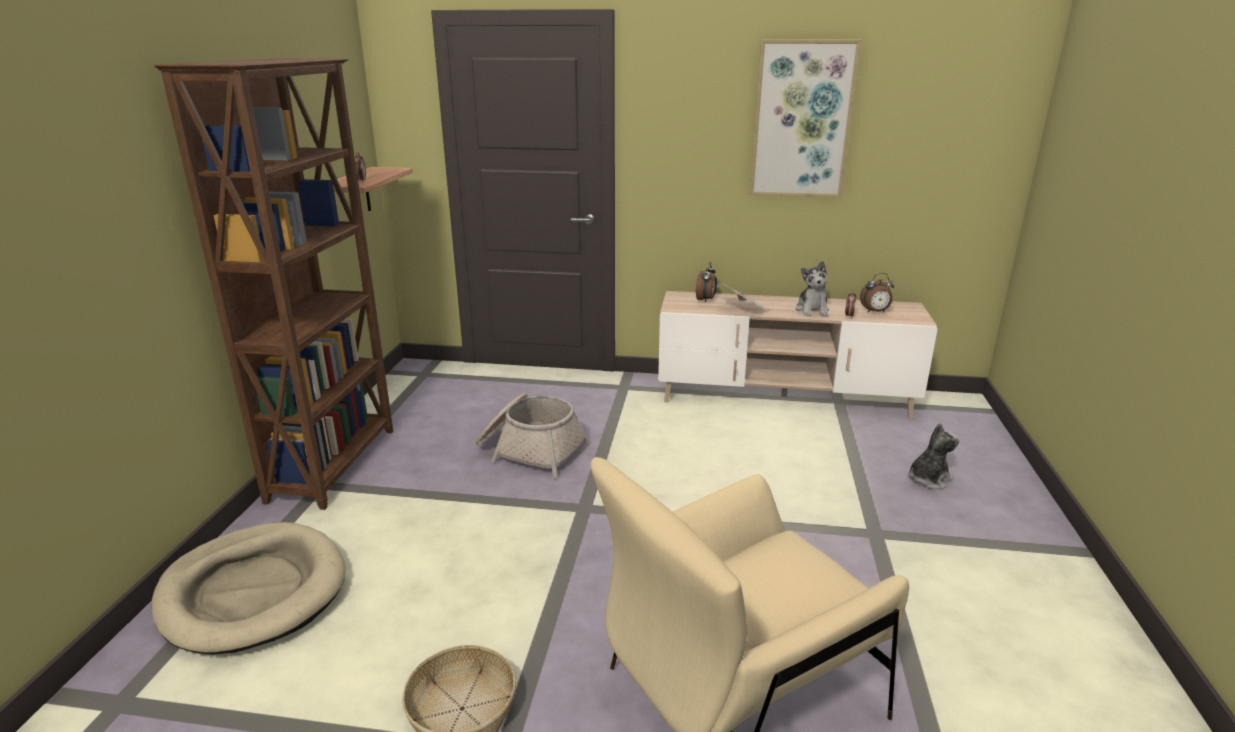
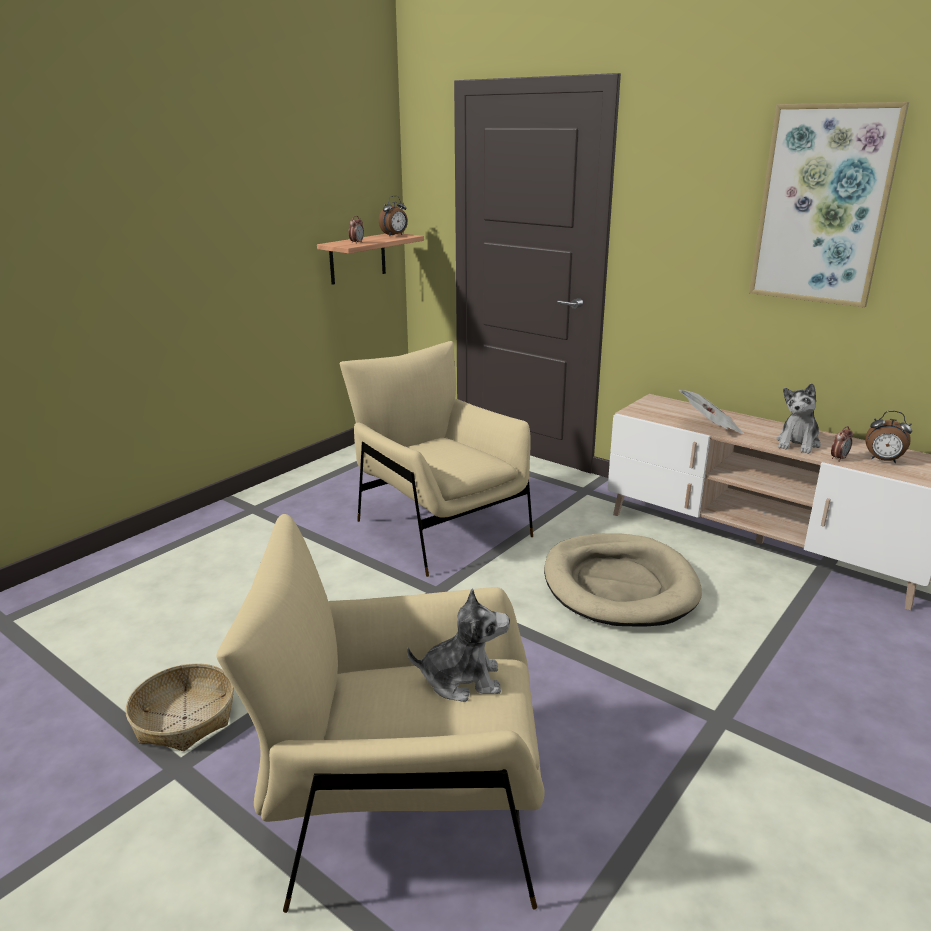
camera: 30 degrees right, 0 degrees up
(253, 591) = (139, 575): beige dog bed -> beige dog bed (619, 585)
(335, 464) = (278, 495): brown bookcase -> none
(530, 450) = (440, 526): basket -> beige armchair
(706, 300) = (681, 410): alarm clock -> alarm clock (395, 235)
(928, 479) = (856, 684): plush toy -> plush toy (462, 680)

